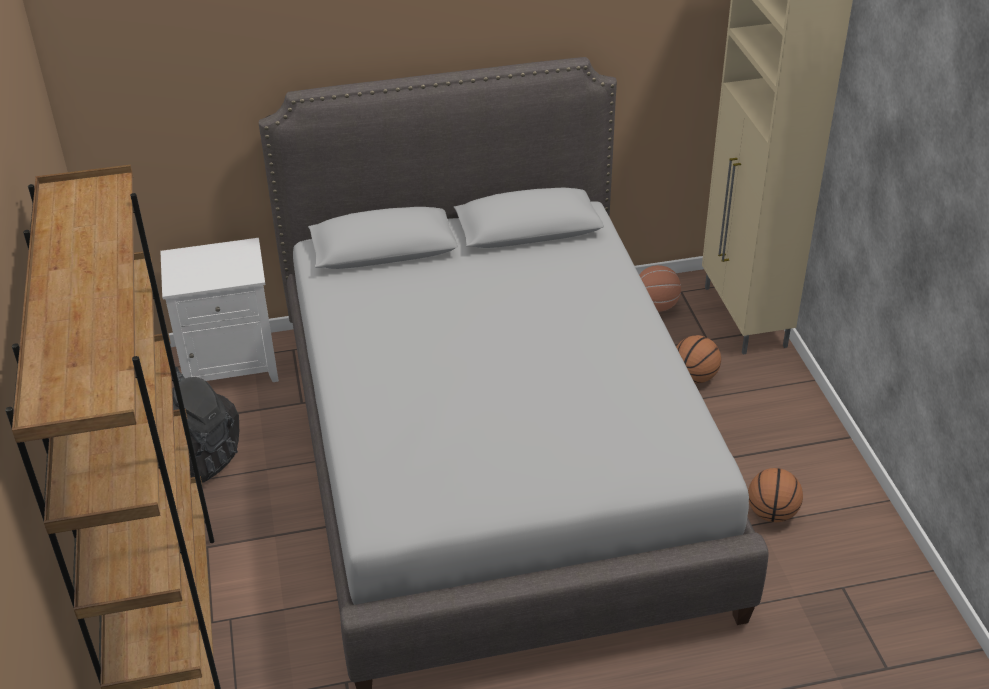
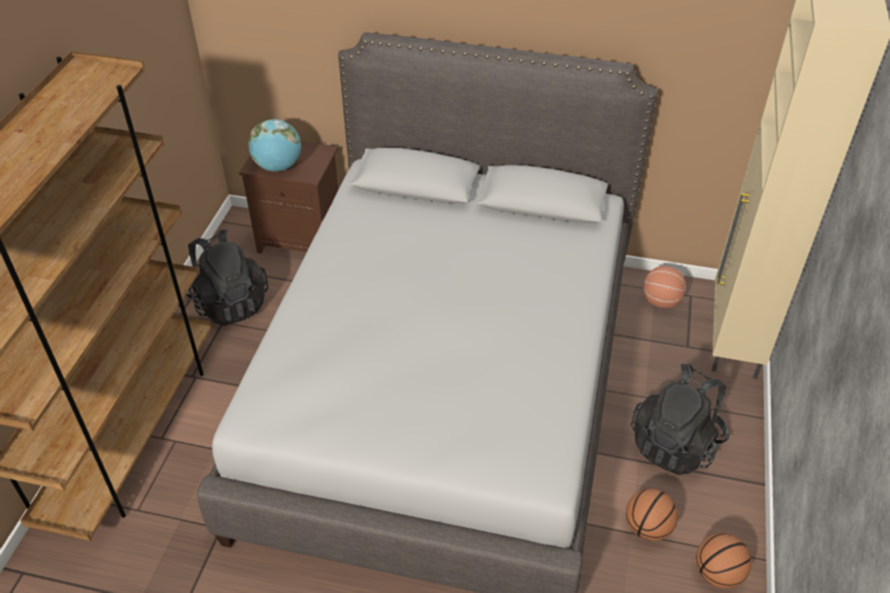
camera: 25 degrees right, 5 degrees up
(205, 277) = (278, 167): none -> globe
(232, 364) = (302, 239): white nightstand -> brown nightstand
(694, 377) = (655, 377): basketball -> basketball (717, 573)
(751, 431) = (675, 444): none -> black backpack

